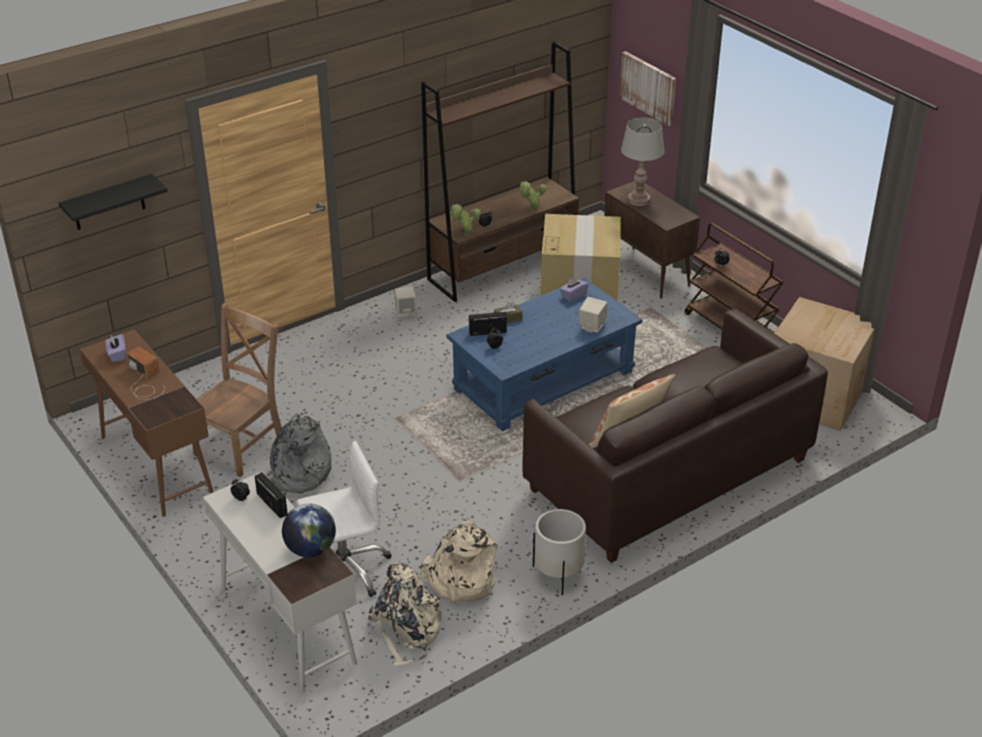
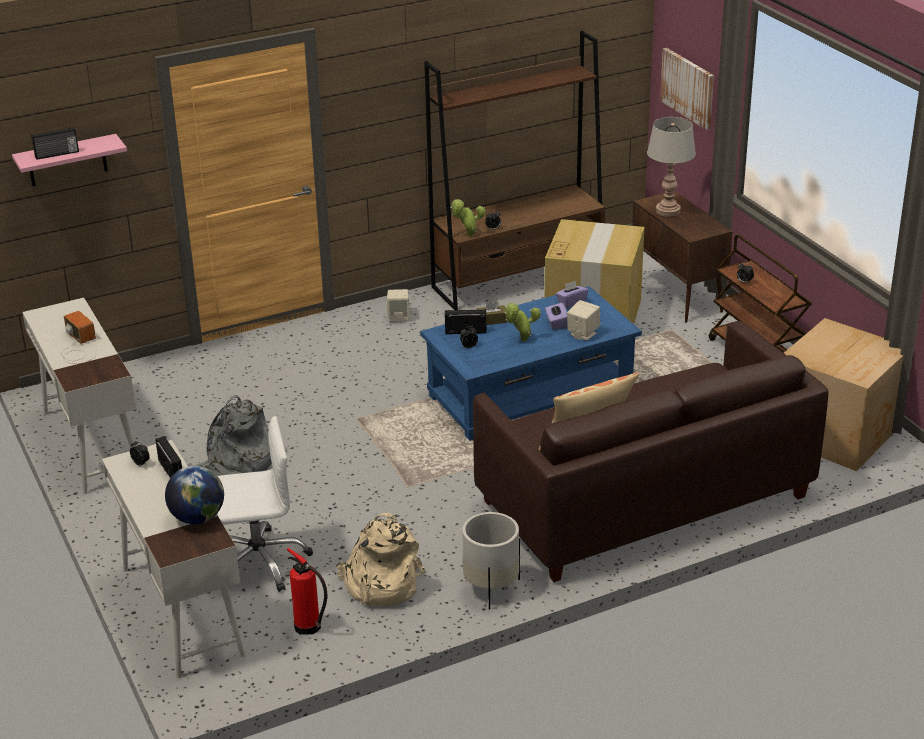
camera: 10 degrees right, 5 degrees down
(102, 200) = (57, 154): none -> radio
(108, 203) = (67, 161): black shelf -> pink shelf
(117, 355) = (58, 320): purple tissue box -> purple tissue box (556, 323)
(156, 464) = (92, 444): brown desk -> white desk
(242, 445) = (187, 433): brown chair -> none
(407, 630) = (309, 628): beige backpack -> fire extinguisher
(531, 211) = (548, 216): potted plant -> potted plant (521, 340)

